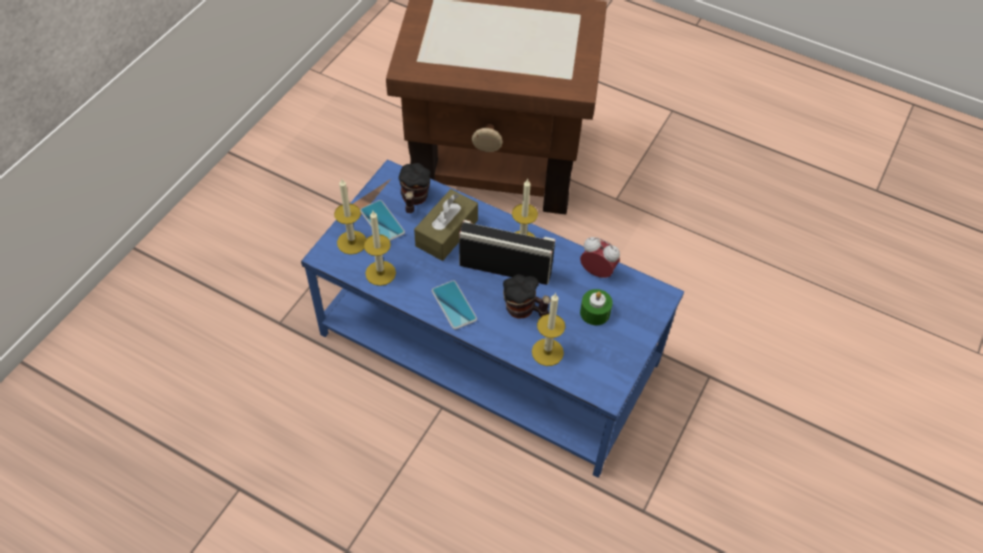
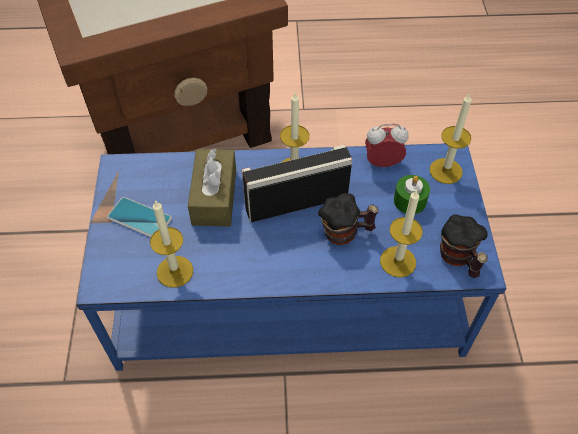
camera: 30 degrees left, 0 degrees up
(352, 242) = (121, 255): candle -> candle (445, 171)
(414, 200) = (157, 181): mug -> mug (458, 259)
(454, 305) = (274, 264): phone -> none

